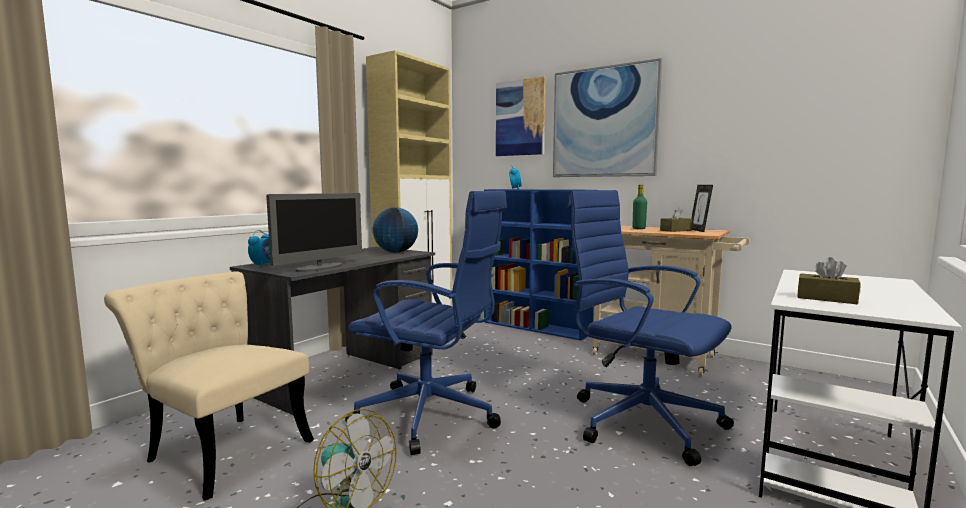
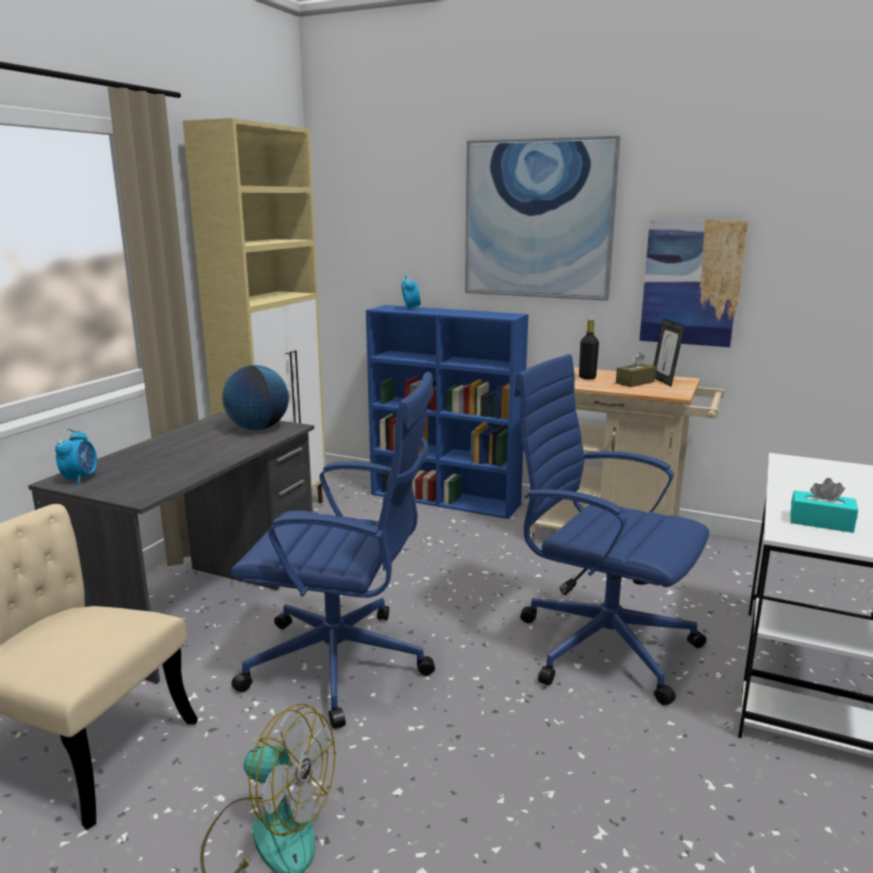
camera: 10 degrees left, 10 degrees up
(320, 268) = (169, 481): monitor -> none
(520, 118) = (415, 201): picture -> picture (691, 283)
(639, 228) = (587, 377): green bottle -> black bottle
(826, 298) = (821, 522): brown tissue box -> turquoise tissue box

